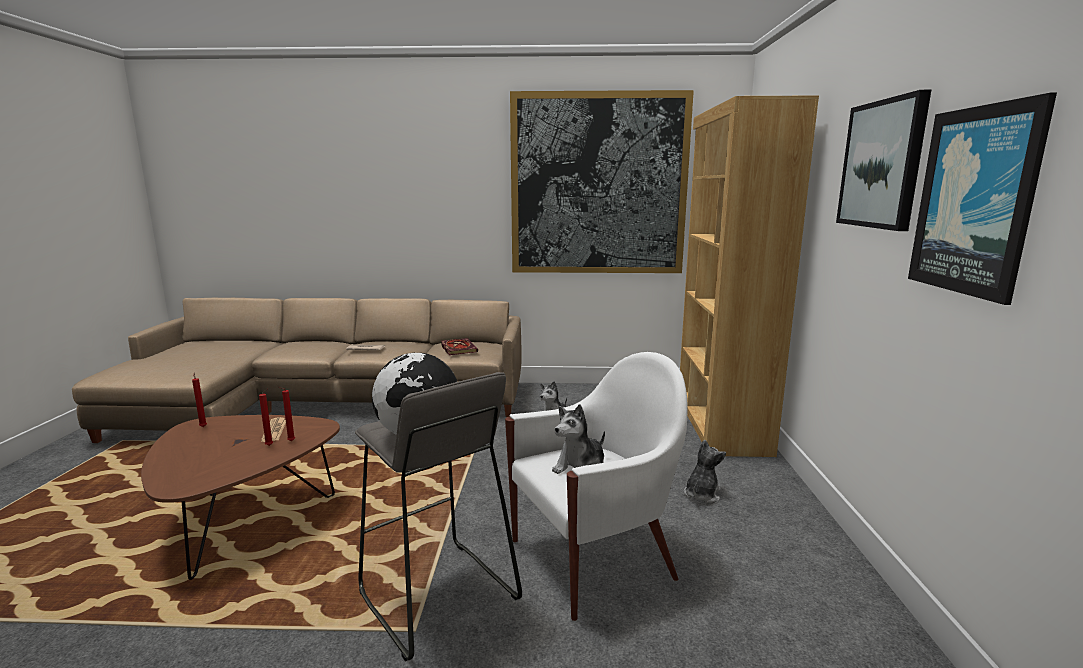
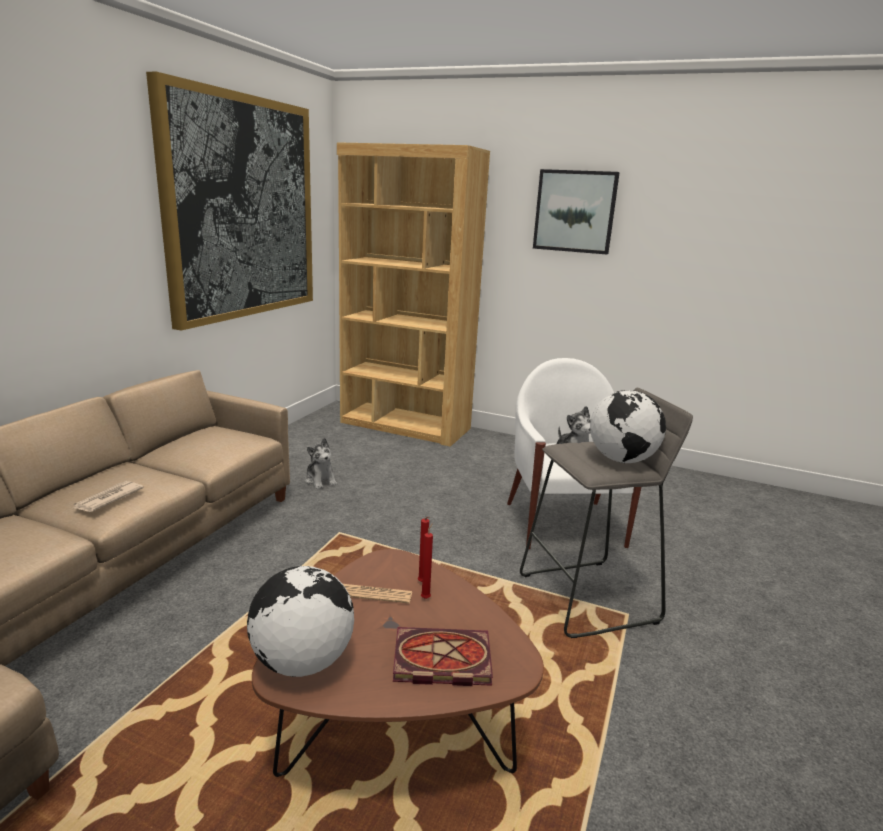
camera: 70 degrees left, 5 degrees up
(203, 426) = (302, 662): red candle -> globe
(457, 348) = (210, 445): book -> book (439, 660)
(701, 494) = (502, 465): plush toy -> none
(975, 201) = (663, 238): picture -> none

